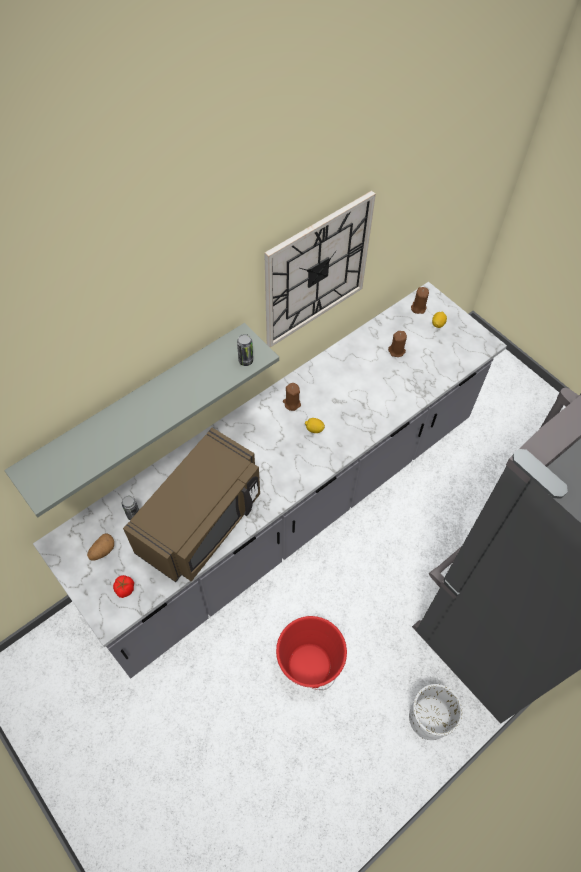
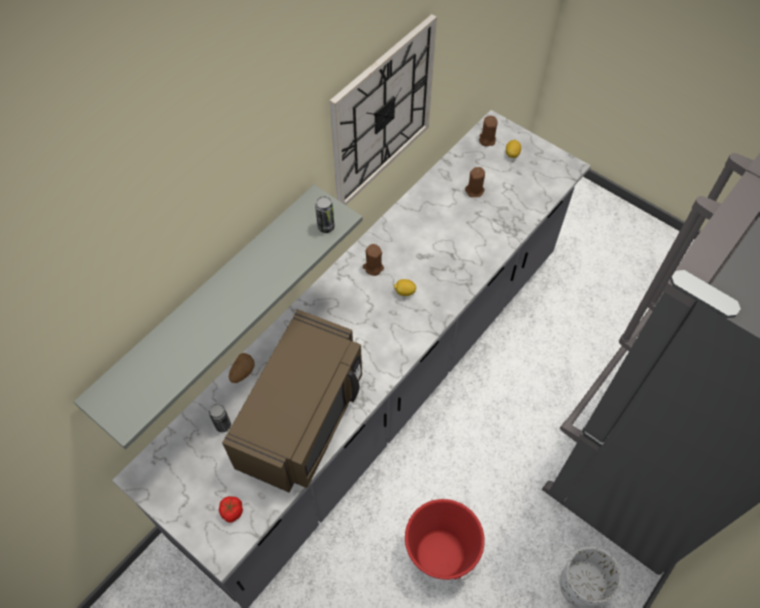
camera: 10 degrees left, 0 degrees up
(102, 551) = (196, 473): potato -> potato (242, 372)

